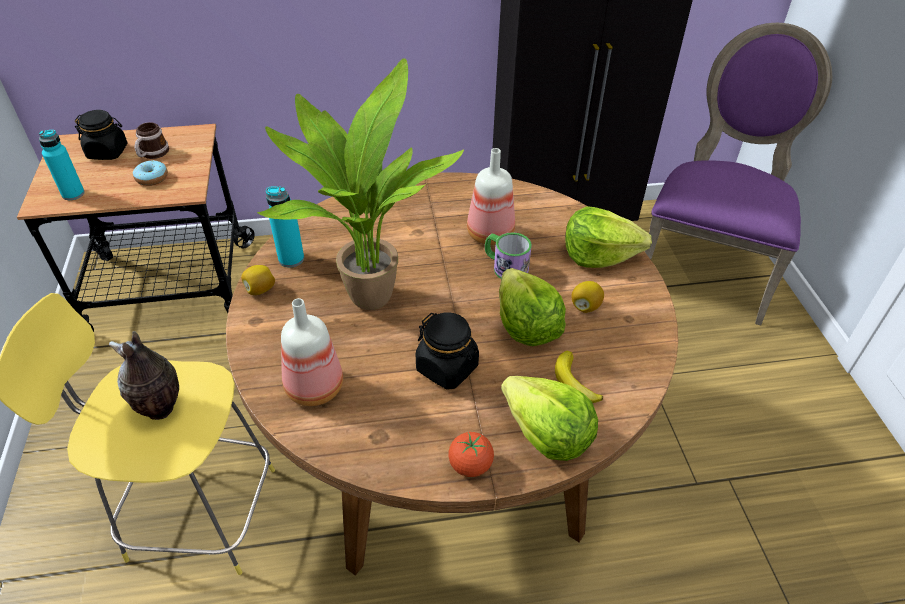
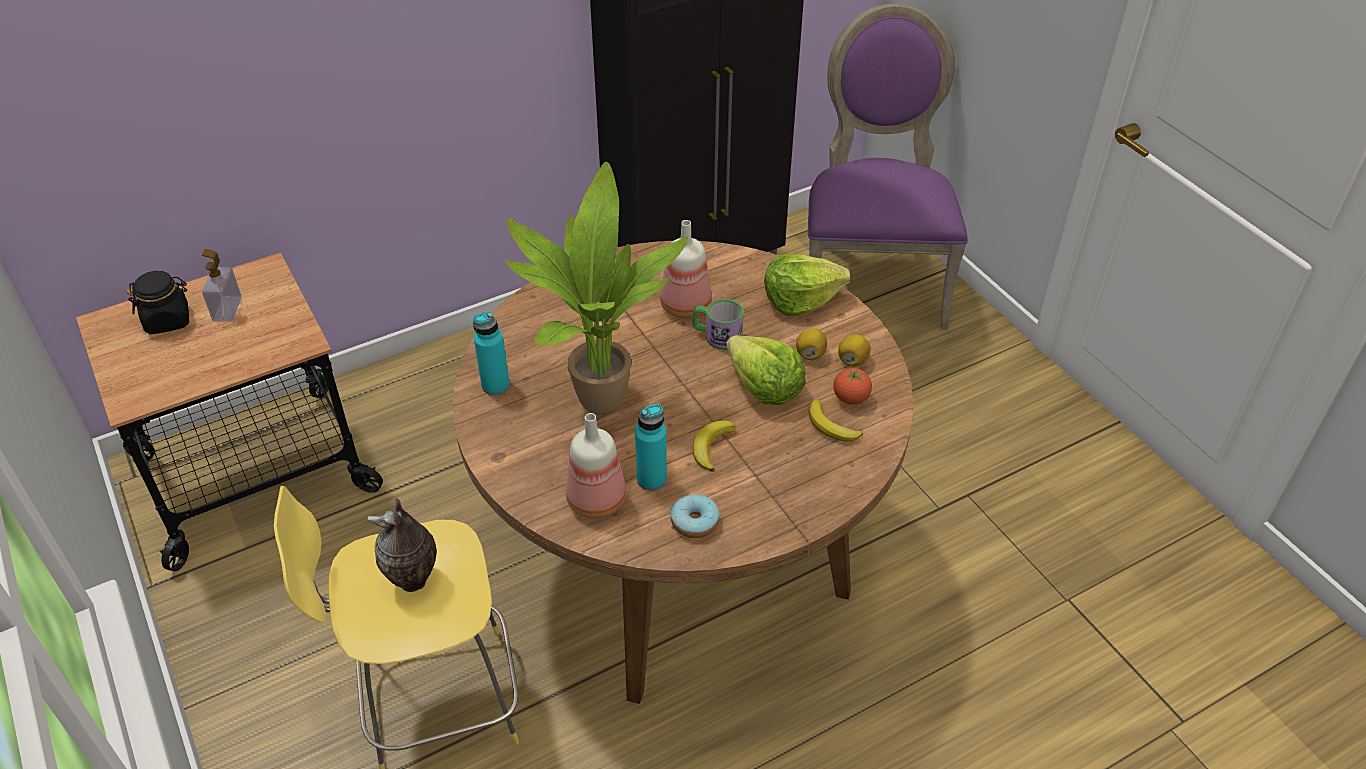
camera: 20 degrees left, 0 degrees up
(73, 194) = (162, 381): turquoise bottle -> turquoise bottle (651, 479)
(152, 154) = (227, 309): mug -> soap dispenser
(152, 178) = (248, 338): donut -> donut (694, 522)
(260, 289) = (483, 425): lemon -> lemon (852, 360)
(447, 368) = (711, 447): black jar -> banana
(470, 465) = (775, 523): tomato -> tomato (850, 398)
(546, 434) = (828, 478): lettuce -> none

